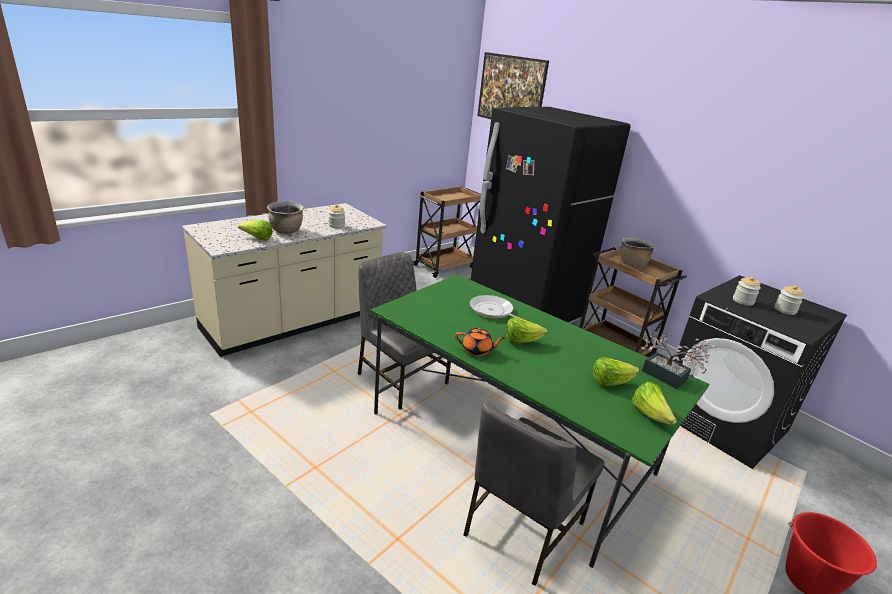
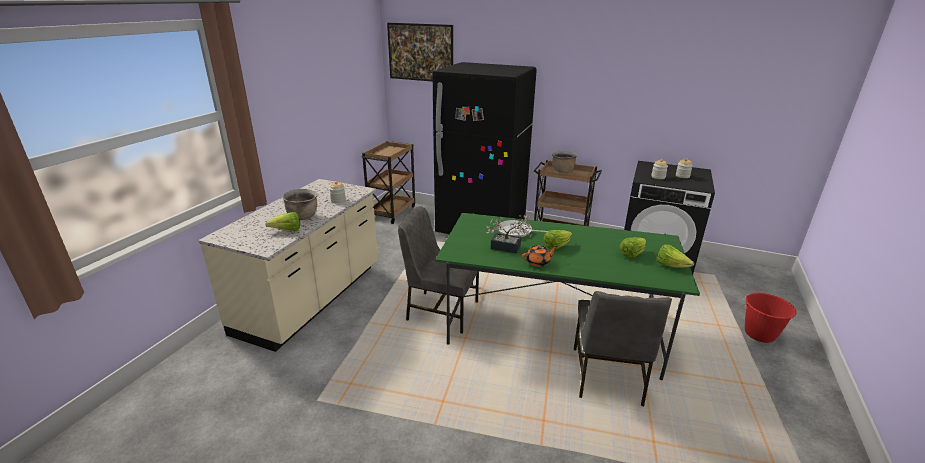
camera: 25 degrees left, 0 degrees up
(669, 378) = (656, 240): potted plant -> potted plant (509, 248)

